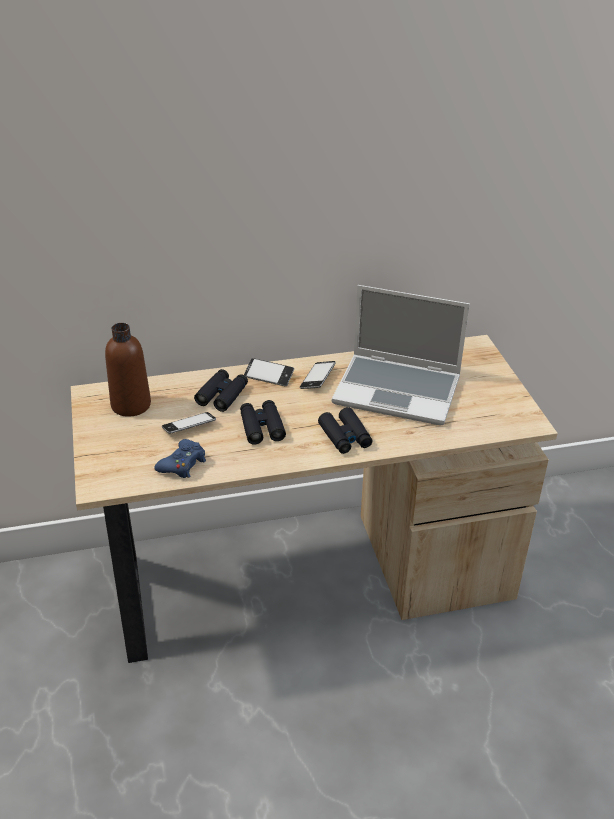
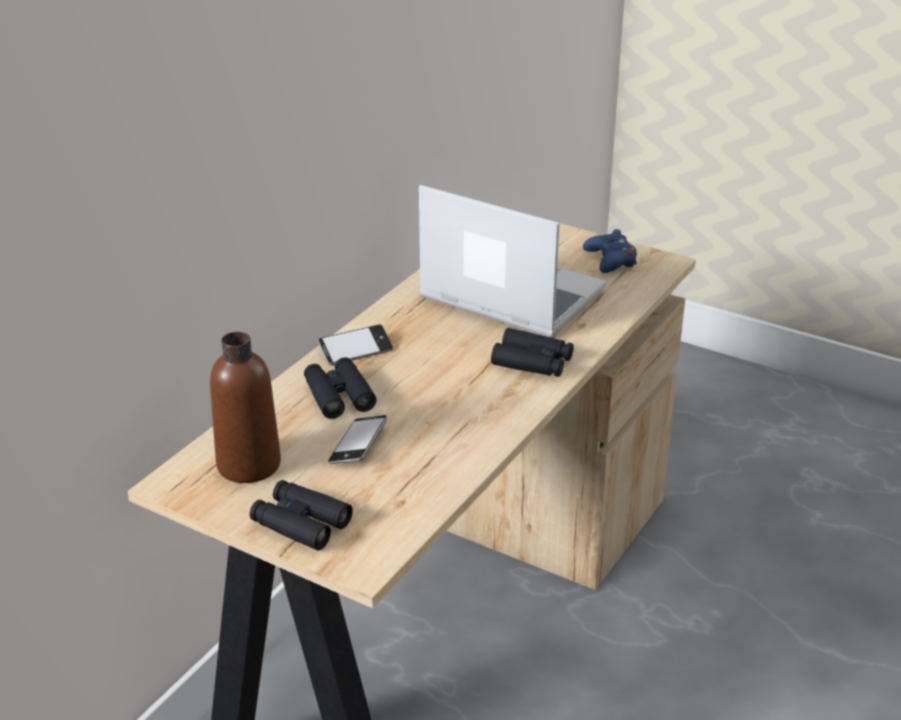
camera: 45 degrees left, 5 degrees down
(182, 464) = (420, 484): blue game controller -> blue game controller (610, 260)
(262, 427) = (437, 400): black binoculars -> black binoculars (301, 523)
(317, 378) = (411, 326): phone -> none
(399, 390) = (509, 295): laptop -> laptop turned 120 degrees counterclockwise

